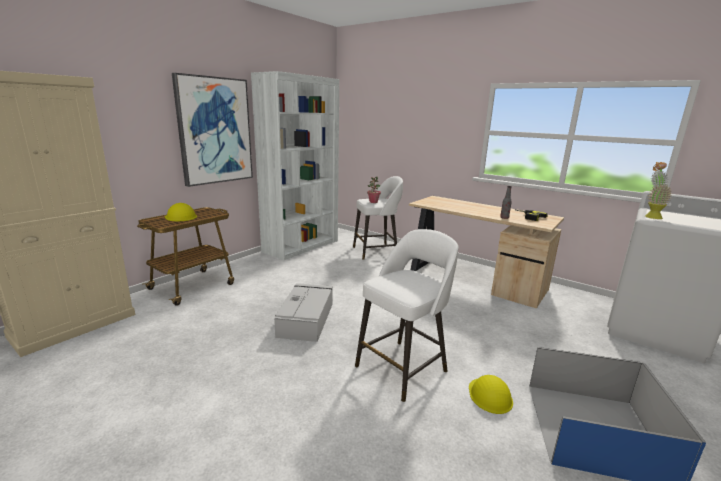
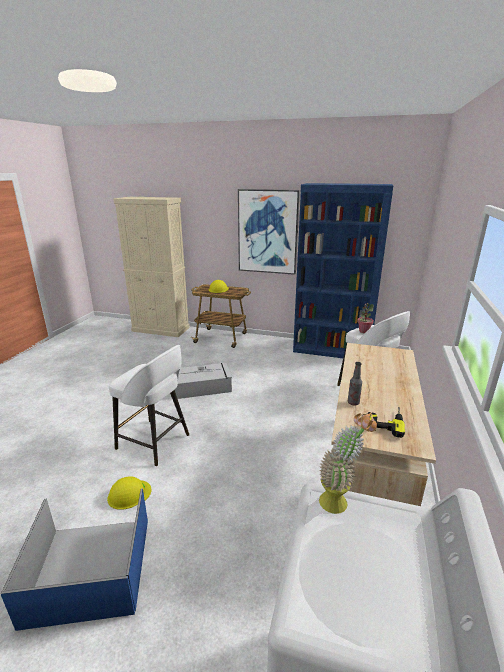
camera: 70 degrees right, 5 degrees up
(301, 246) = (331, 350): white bookcase -> blue bookcase

